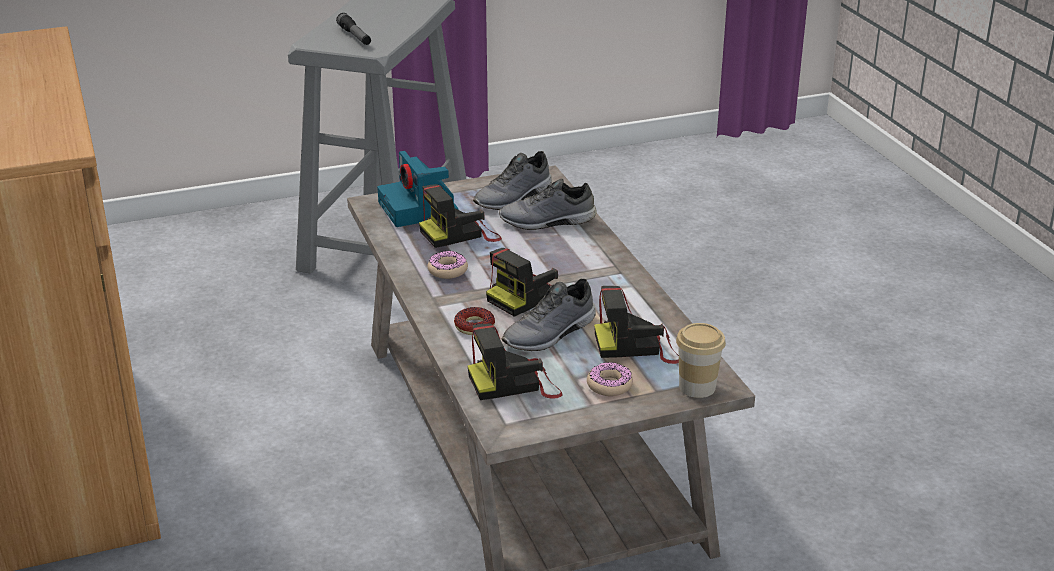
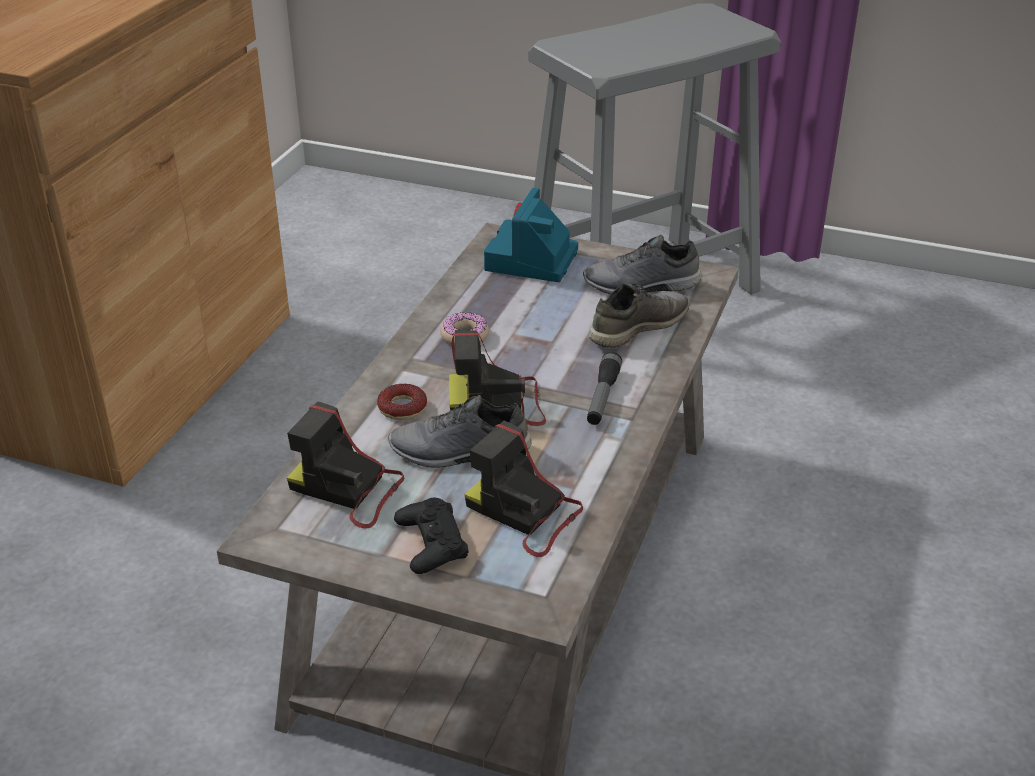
camera: 40 degrees right, 5 degrees up
(355, 36) = (607, 49): flashlight -> flashlight (602, 397)
(460, 234) = (532, 303): camera -> none
(547, 222) = (637, 327): grey shoe -> grey shoe turned 105 degrees clockwise
(609, 385) = (431, 543): donut -> black game controller
(697, 387) = (516, 598): cup -> none

